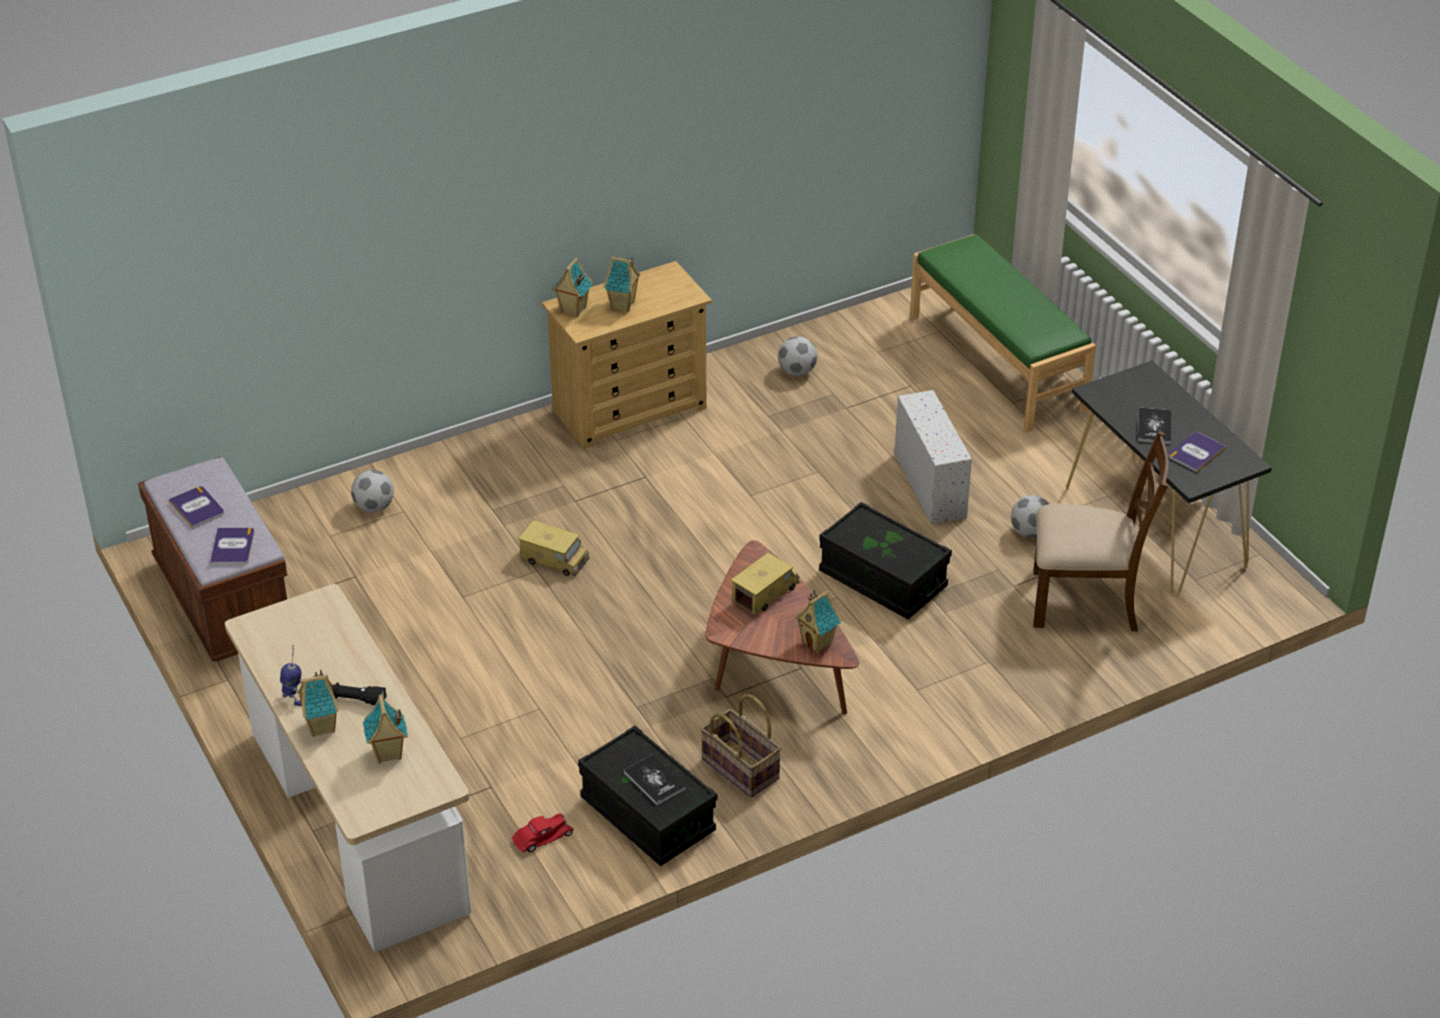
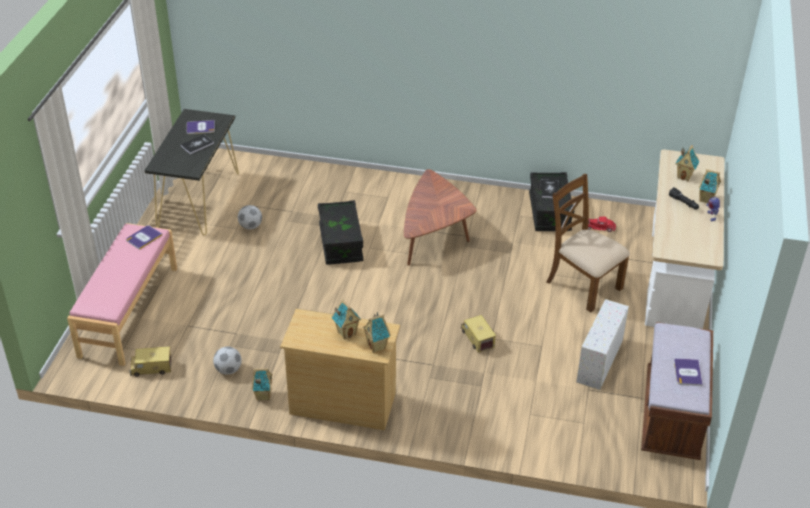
camera: 140 degrees left, 0 degrees up
(232, 547) = (682, 337): book -> book (144, 237)
(374, 507) = (544, 426): football -> none
(741, 768) = (493, 208): basket -> none
(765, 593) = (429, 213): toy truck -> toy truck (151, 368)
(818, 643) = (433, 184): toy house -> toy house (263, 395)
(929, 484) = (258, 271): white storage box -> white storage box (599, 362)
(998, 362) = (128, 311): green bench -> pink bench
(1086, 601) = (273, 190): brown chair -> brown chair (583, 285)

